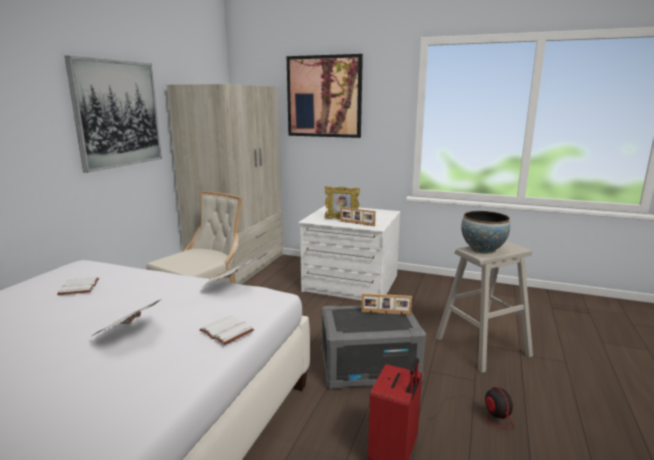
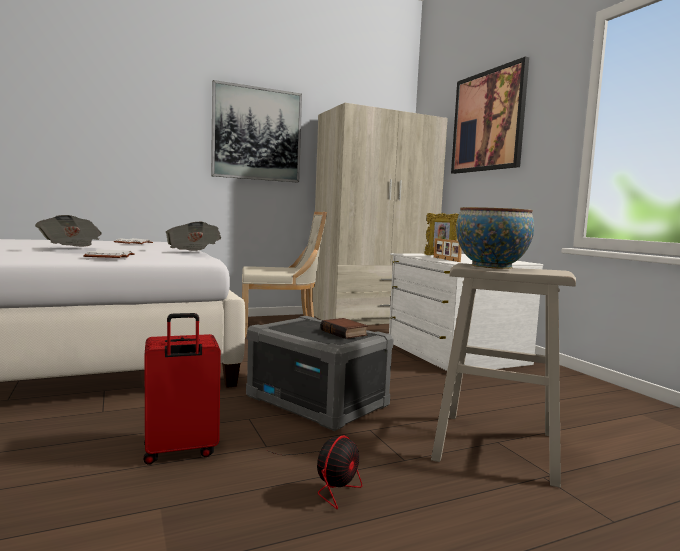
camera: 45 degrees right, 10 degrees down
(386, 313) = (345, 333): picture frame -> book

